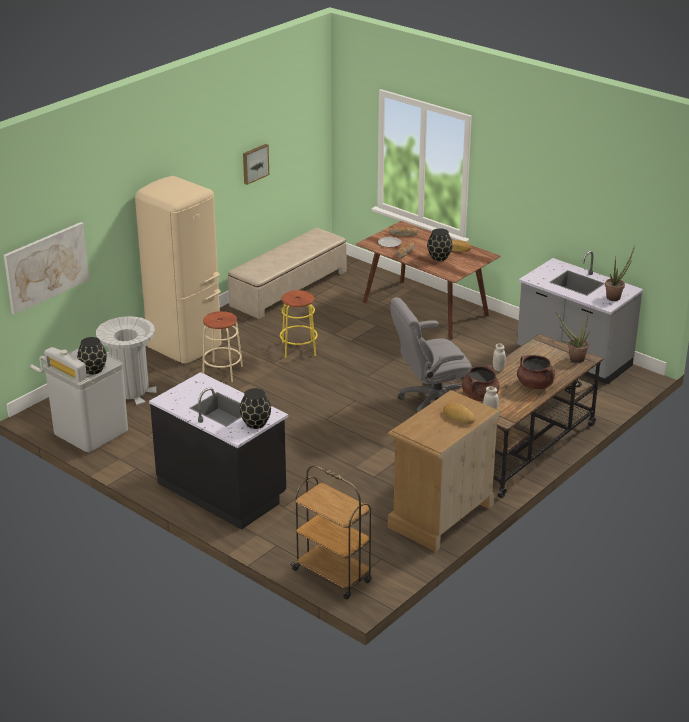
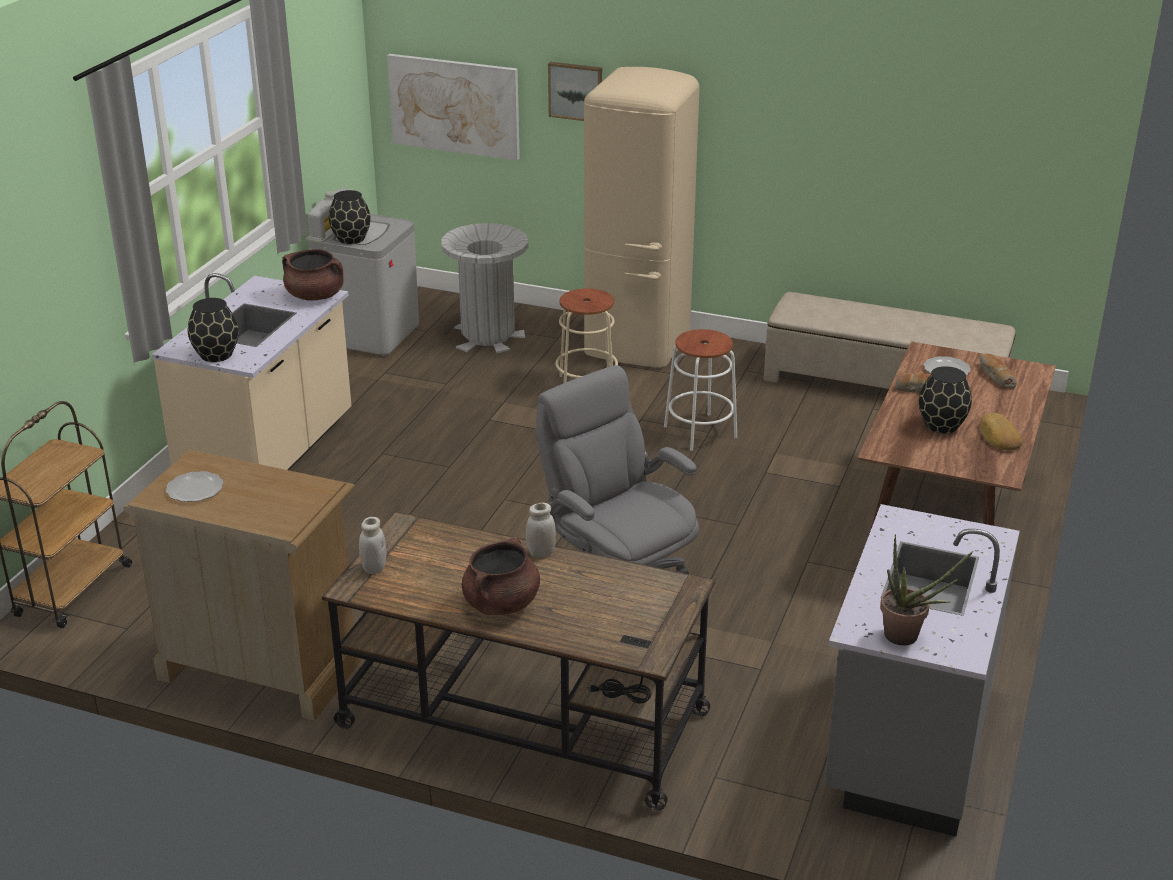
camera: 70 degrees right, 0 degrees up
(222, 490) = (270, 456): black counter -> beige counter
(254, 163) = (886, 140): picture -> picture (576, 91)
(298, 349) = (700, 432): yellow stool -> white stool
(436, 432) = (195, 489): none -> plate
(459, 416) = (255, 503): bread -> none
(480, 396) = (427, 548): brown cooking pot -> brown cooking pot (315, 296)
(573, 359) = (634, 637): potted plant -> none

